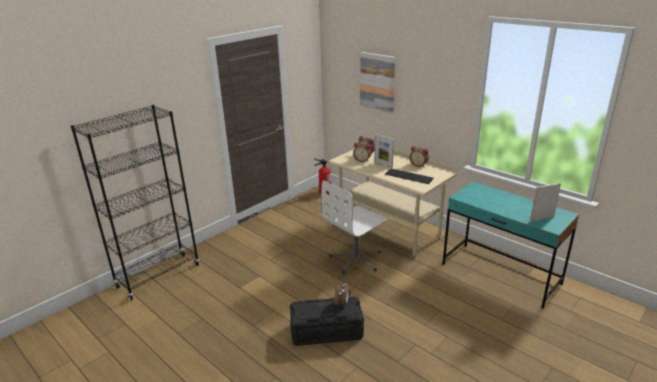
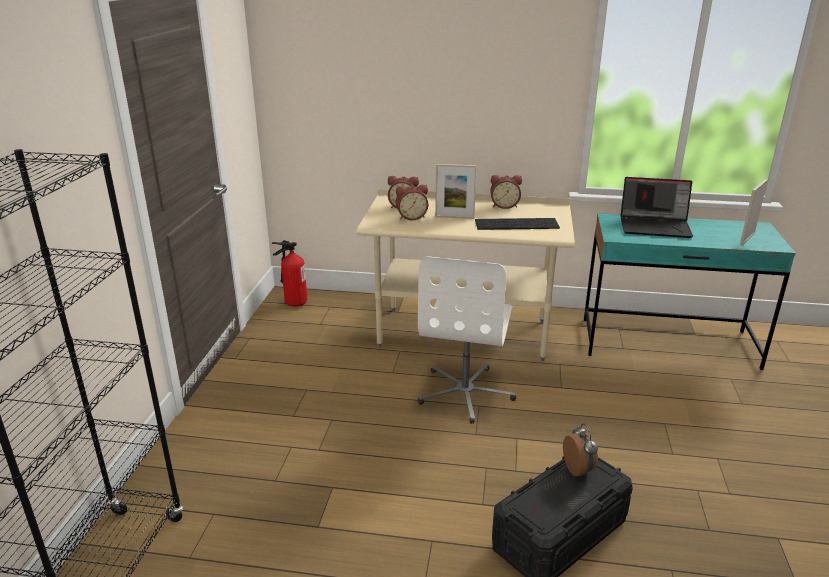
camera: 35 degrees left, 0 degrees up
(377, 82) = (388, 77): picture -> none
(494, 197) = (655, 226): none -> laptop

